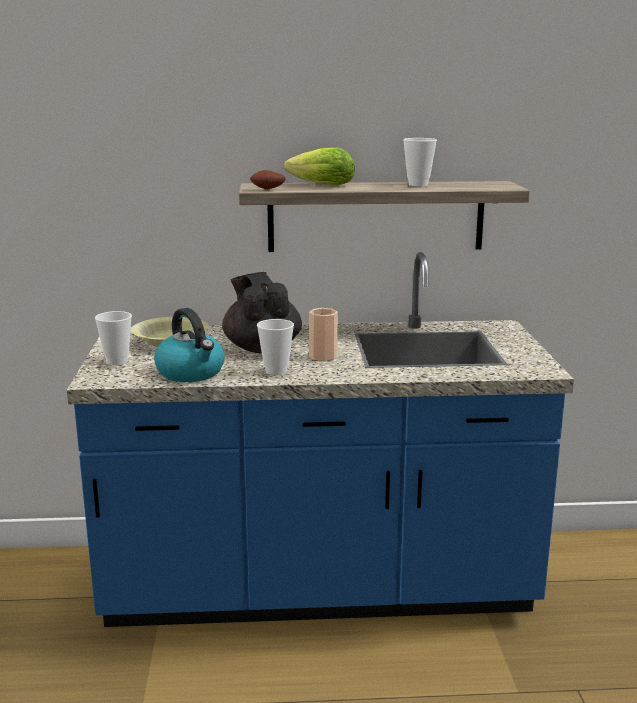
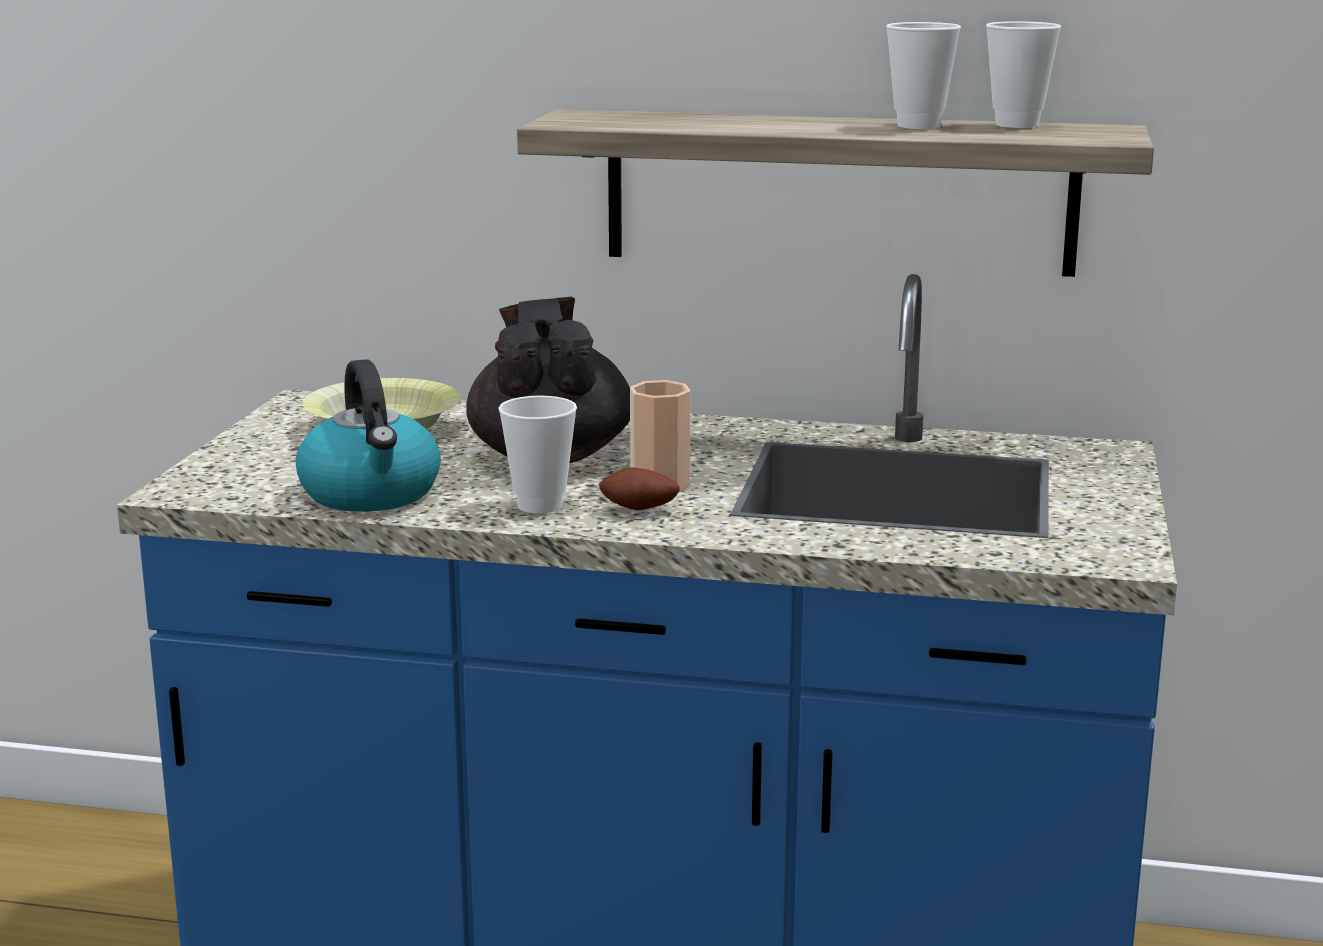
camera: 15 degrees right, 0 degrees up
(117, 361) = (250, 459): cup -> cup (1017, 124)
(268, 189) = (584, 123): potato -> potato (639, 510)
(318, 185) = (704, 118): lettuce -> none

